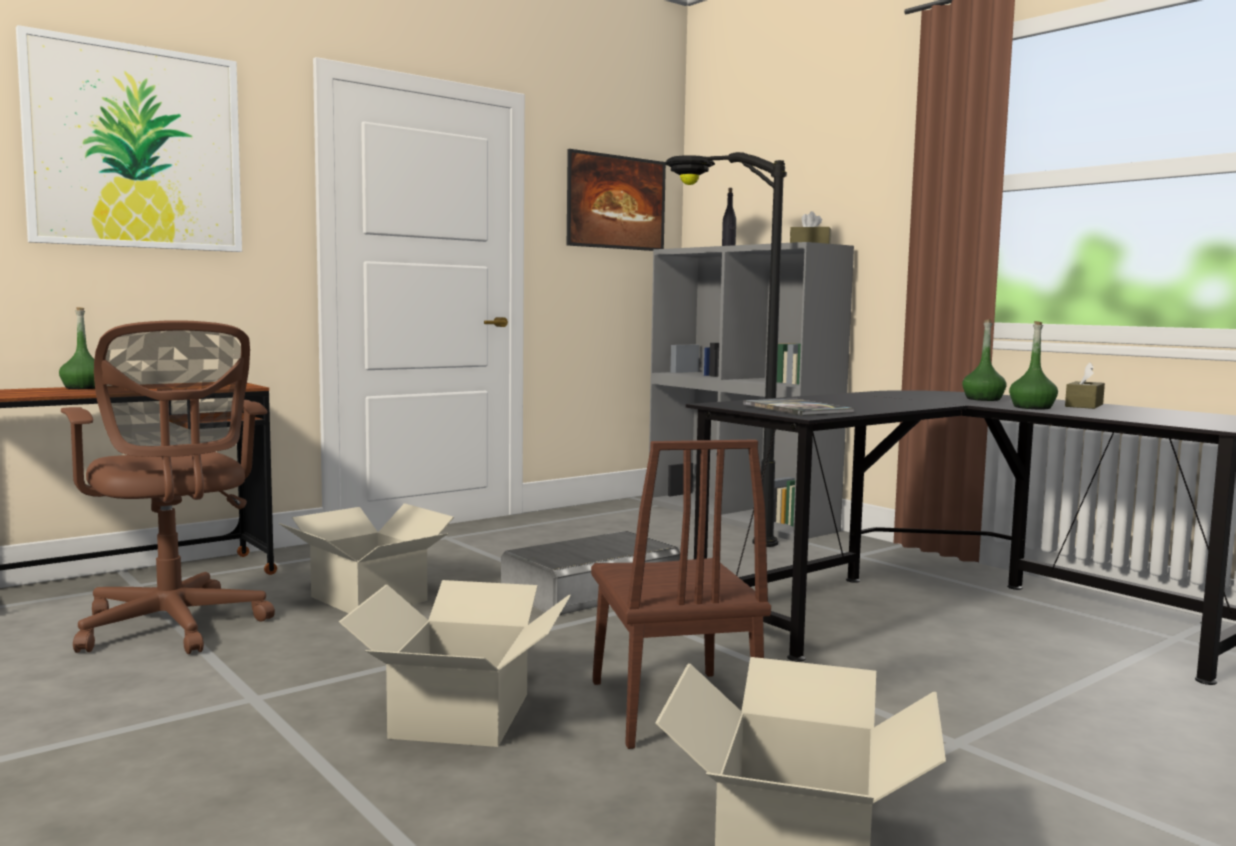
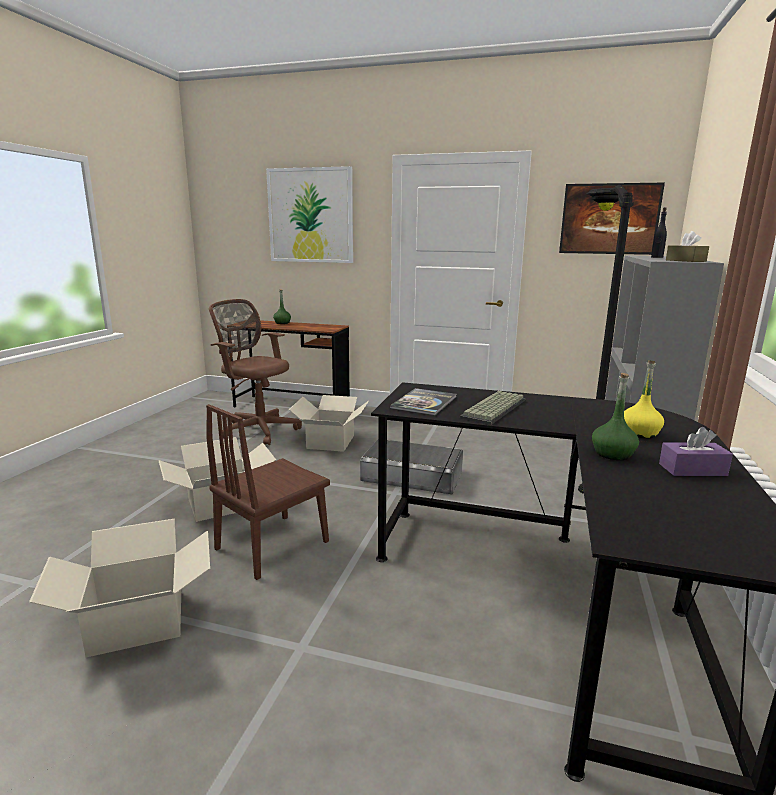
camera: 55 degrees right, 10 degrees up
(173, 628) = (258, 429): brown office chair -> brown office chair turned 105 degrees clockwise
(858, 404) = (495, 409): none -> keyboard
(983, 399) = (640, 433): green bottle -> yellow bottle
(1084, 405) = (692, 470): brown tissue box -> purple tissue box

